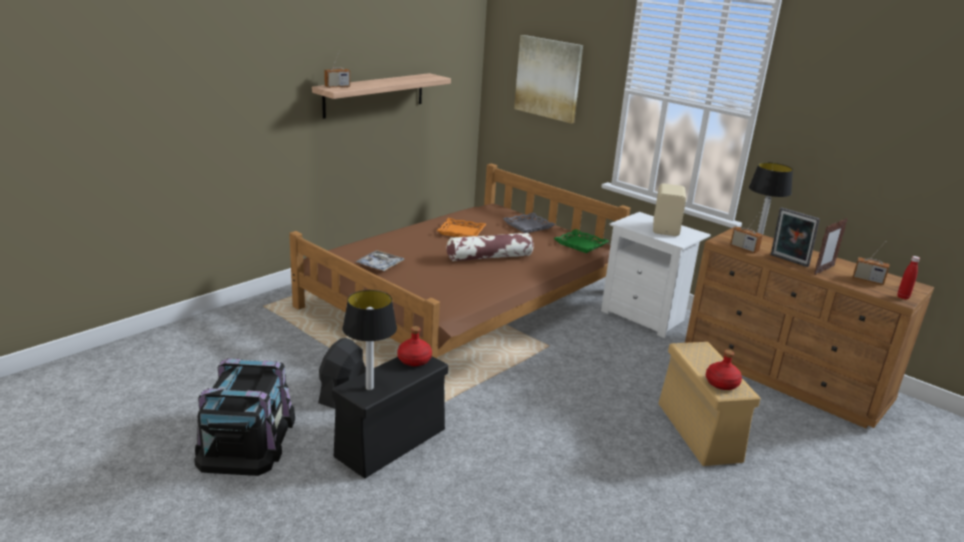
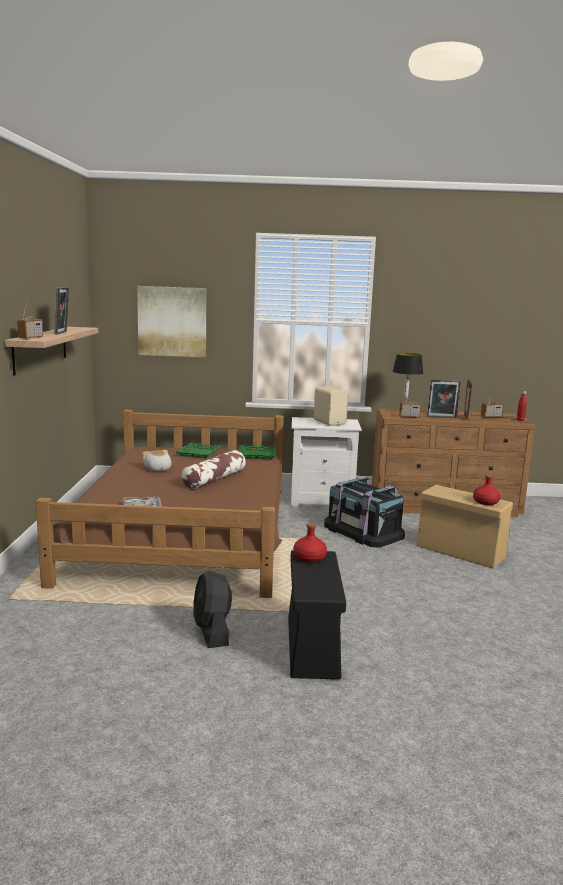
camera: 40 degrees left, 10 degrees down
(246, 437) = (194, 705): black storage box -> black storage box (363, 531)
(369, 388) = (320, 587): table lamp -> none
(387, 83) = (62, 333): none -> picture frame
(461, 232) = (157, 469): orange tray -> plush toy
(528, 226) = (199, 453): grey tray -> green tray

